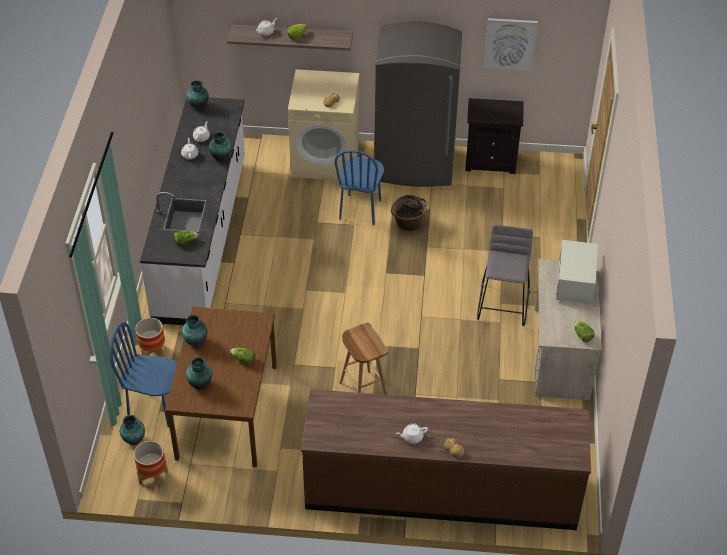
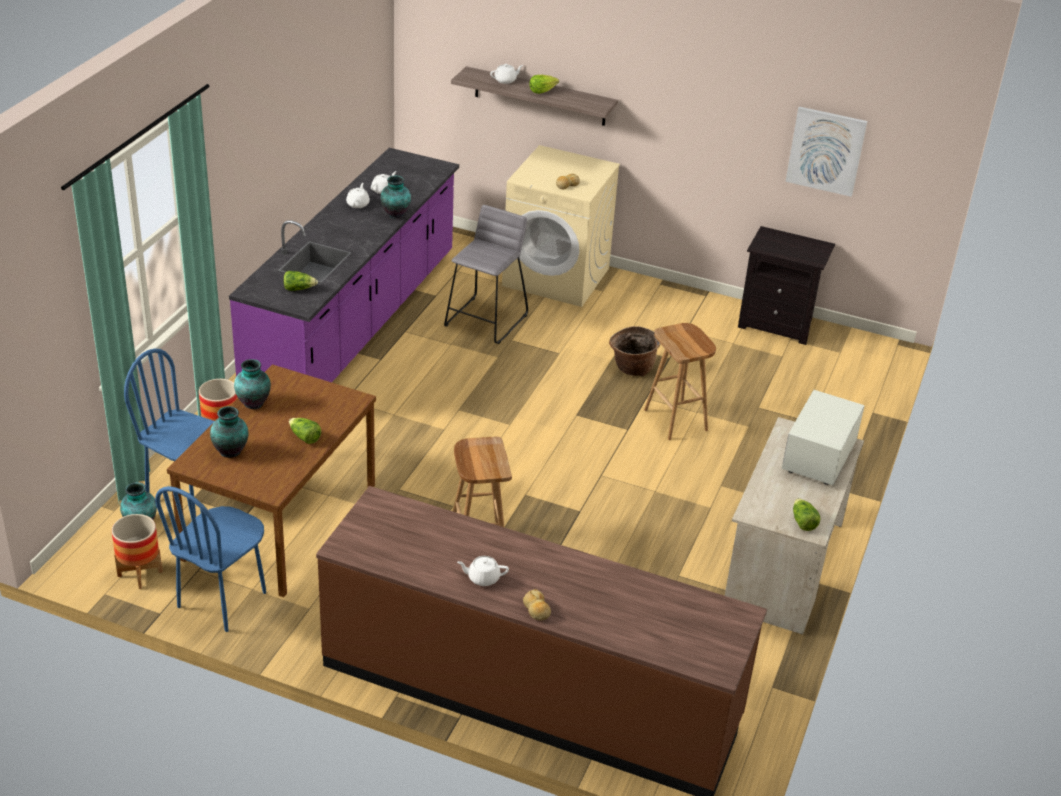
camera: 15 degrees right, 10 degrees down
(199, 106) = (398, 159): vase -> none
(202, 238) = (355, 325): white counter -> purple counter
(360, 210) = (576, 339): blue chair -> blue chair (222, 600)
(414, 165) = (671, 307): grey fridge -> none
(453, 259) = (676, 420): none -> brown stool
(503, 305) = (724, 488): grey stool -> grey stool (486, 320)

